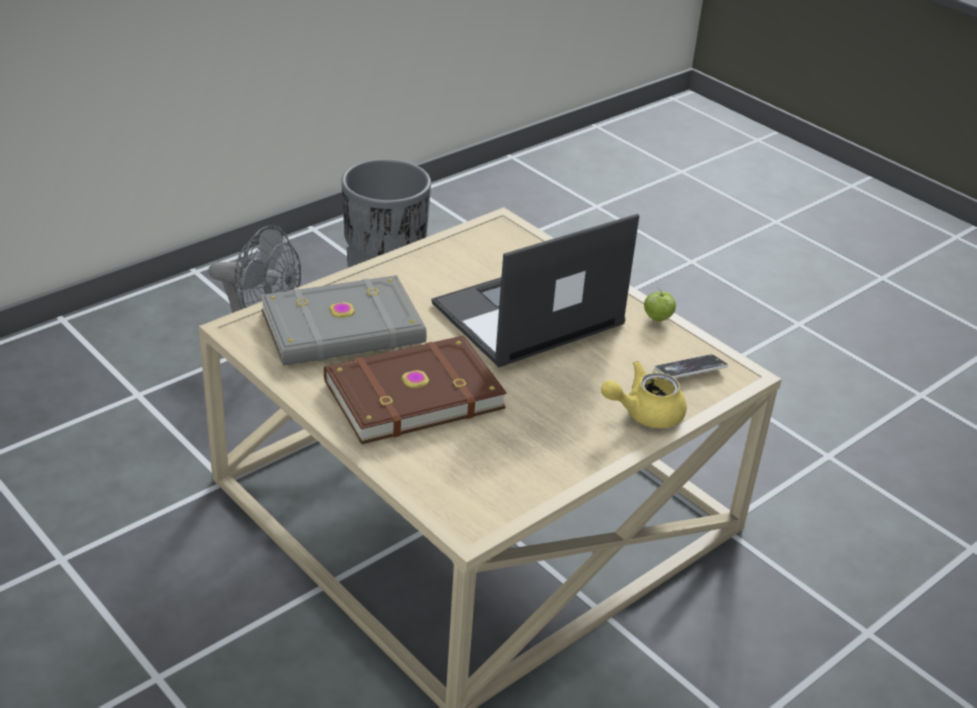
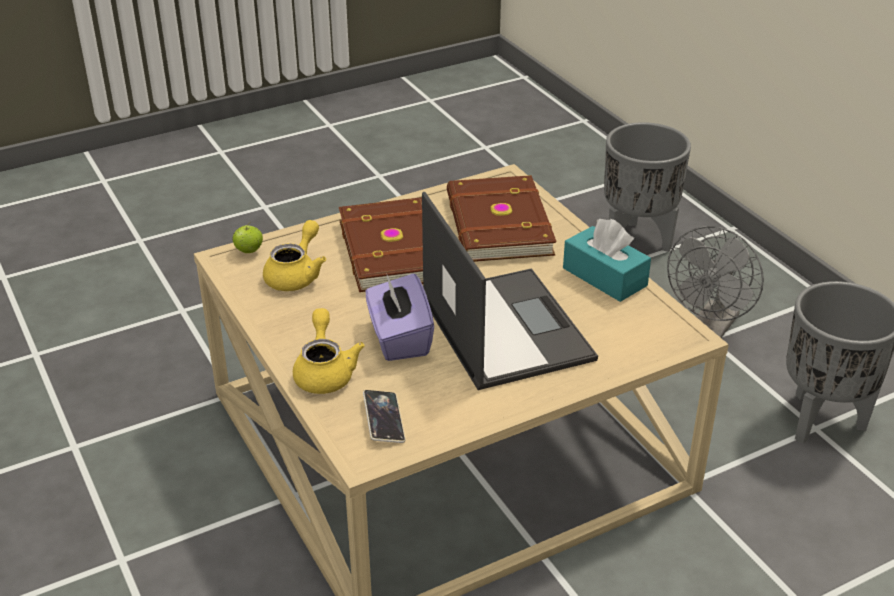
camera: 105 degrees right, 0 degrees up
(85, 385) = (637, 240): none -> grey planter
(344, 329) = (496, 225): grey book -> brown book
(425, 262) = (604, 277): none -> turquoise tissue box
(485, 462) = (296, 275): none -> yellow teapot
(570, 375) = (399, 338): none -> purple tissue box
(657, 319) = (481, 415): apple -> apple (249, 251)

